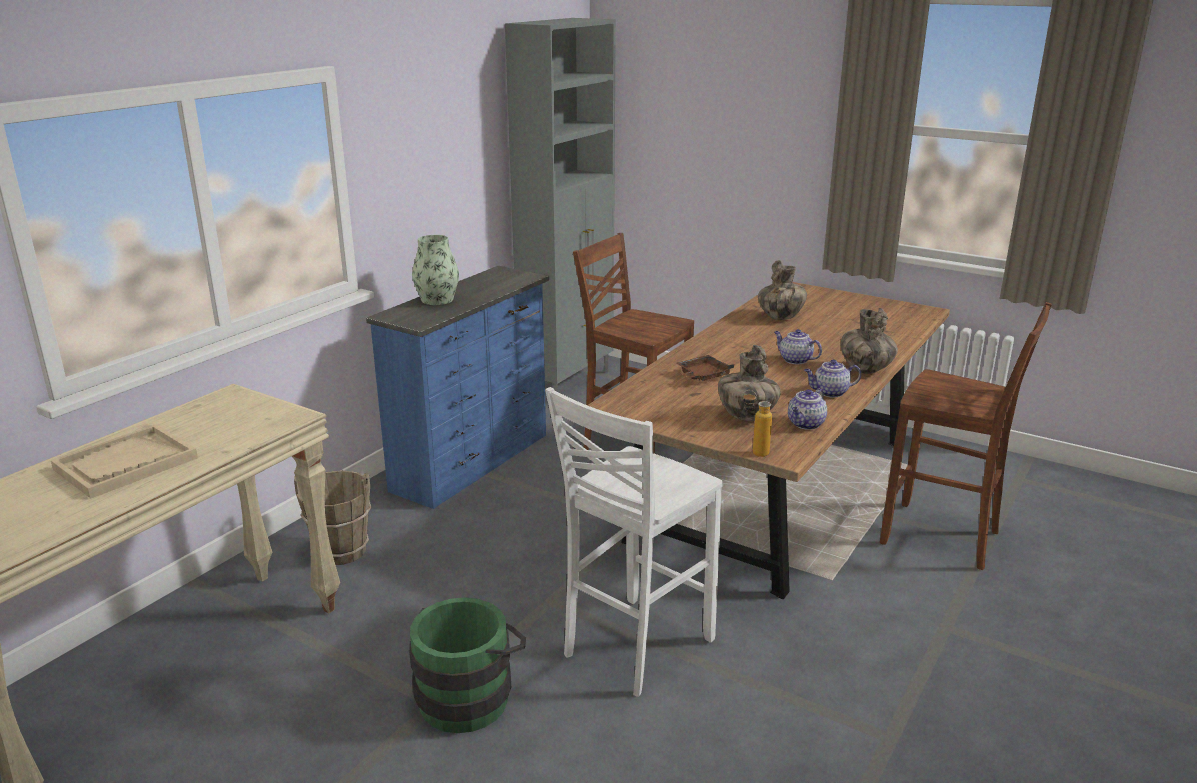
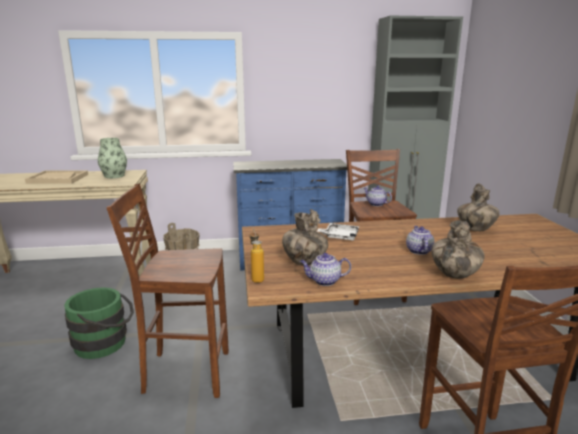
camera: 50 degrees right, 5 degrees down
(437, 300) = (275, 163): vase -> vase (114, 176)
(633, 647) = (184, 372): white stool -> brown stool
(702, 376) = (339, 236): brown tray -> white tray
(830, 392) = (390, 274): teapot -> teapot (376, 204)

